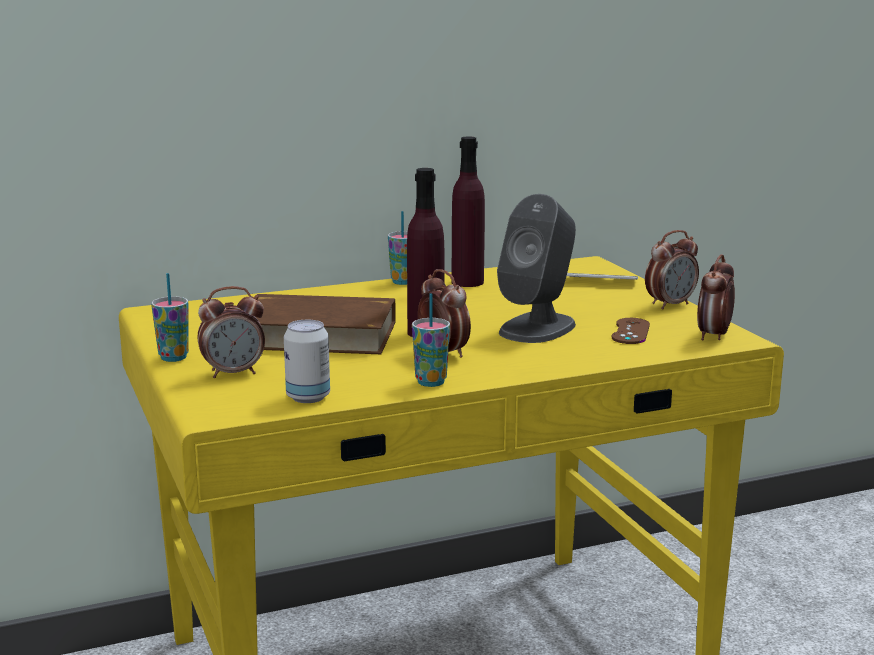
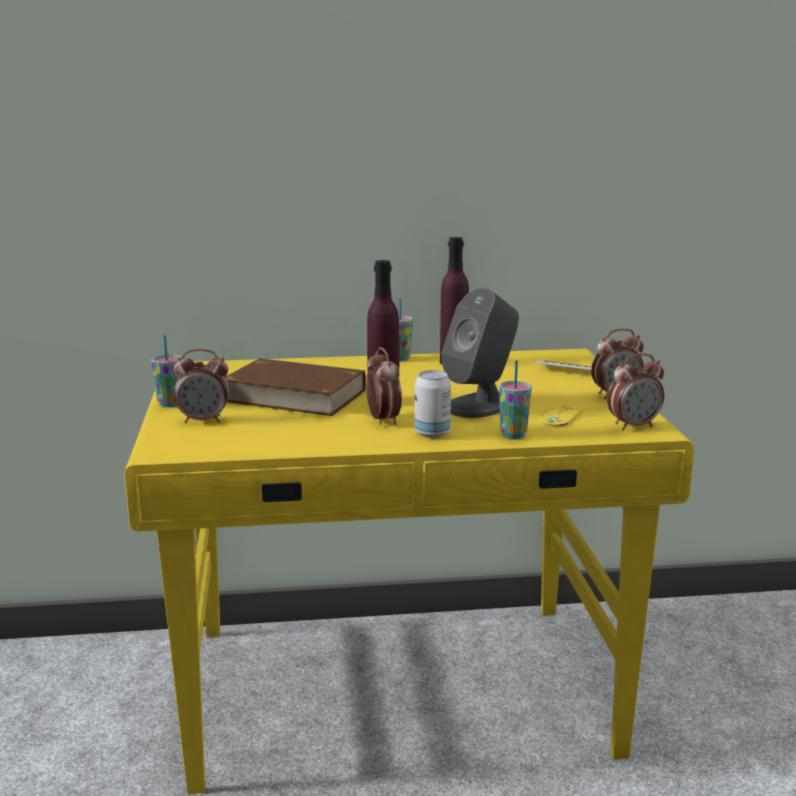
camera: 15 degrees right, 0 degrees up
(308, 397) = (244, 445): can -> can (432, 433)
(431, 382) = (352, 443): cup -> cup (513, 435)
(630, 331) = (560, 415): brown game controller -> yellow game controller
(714, 336) = (633, 426): alarm clock -> alarm clock turned 150 degrees counterclockwise

